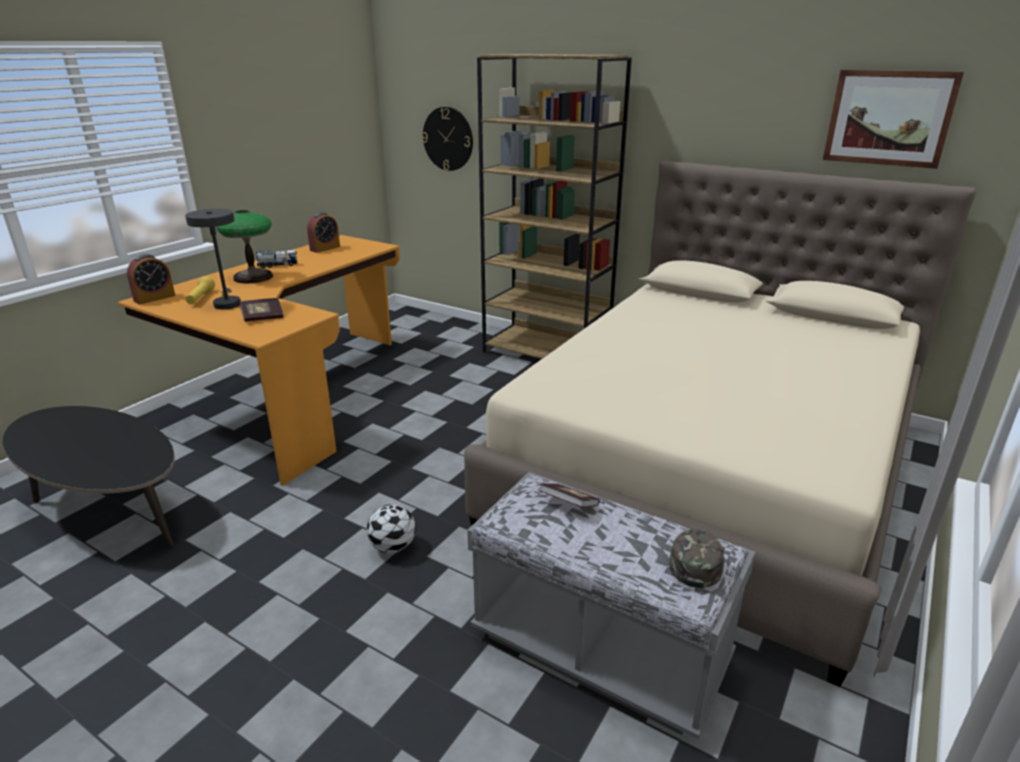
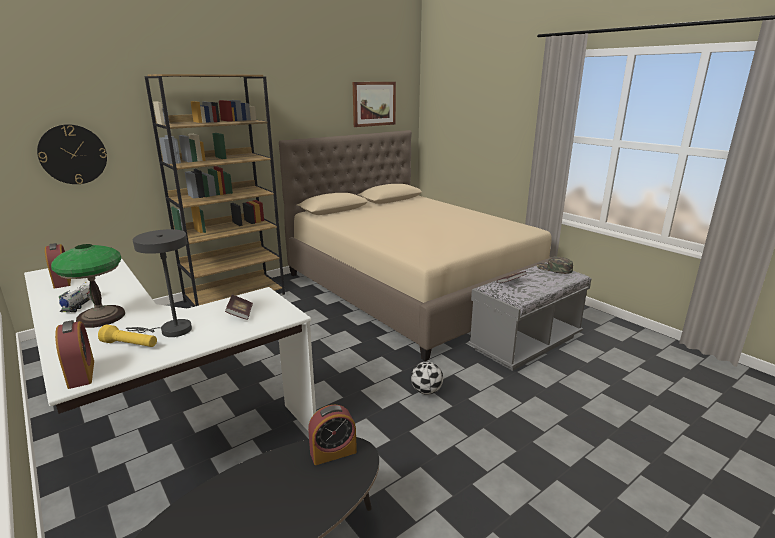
camera: 70 degrees left, 5 degrees down
(145, 459) = (333, 452): none -> alarm clock
(292, 396) = (154, 423): orange desk -> white desk

